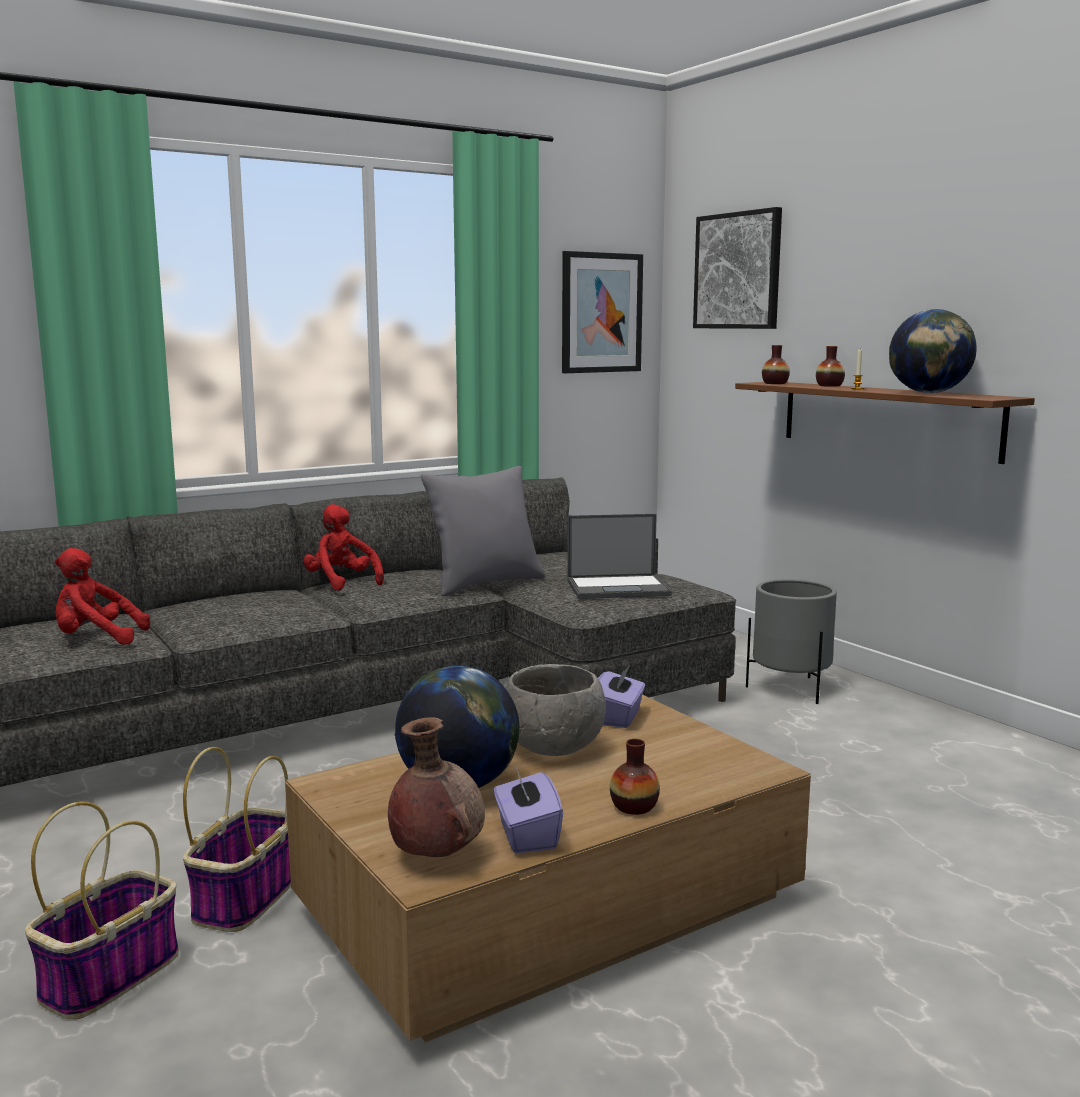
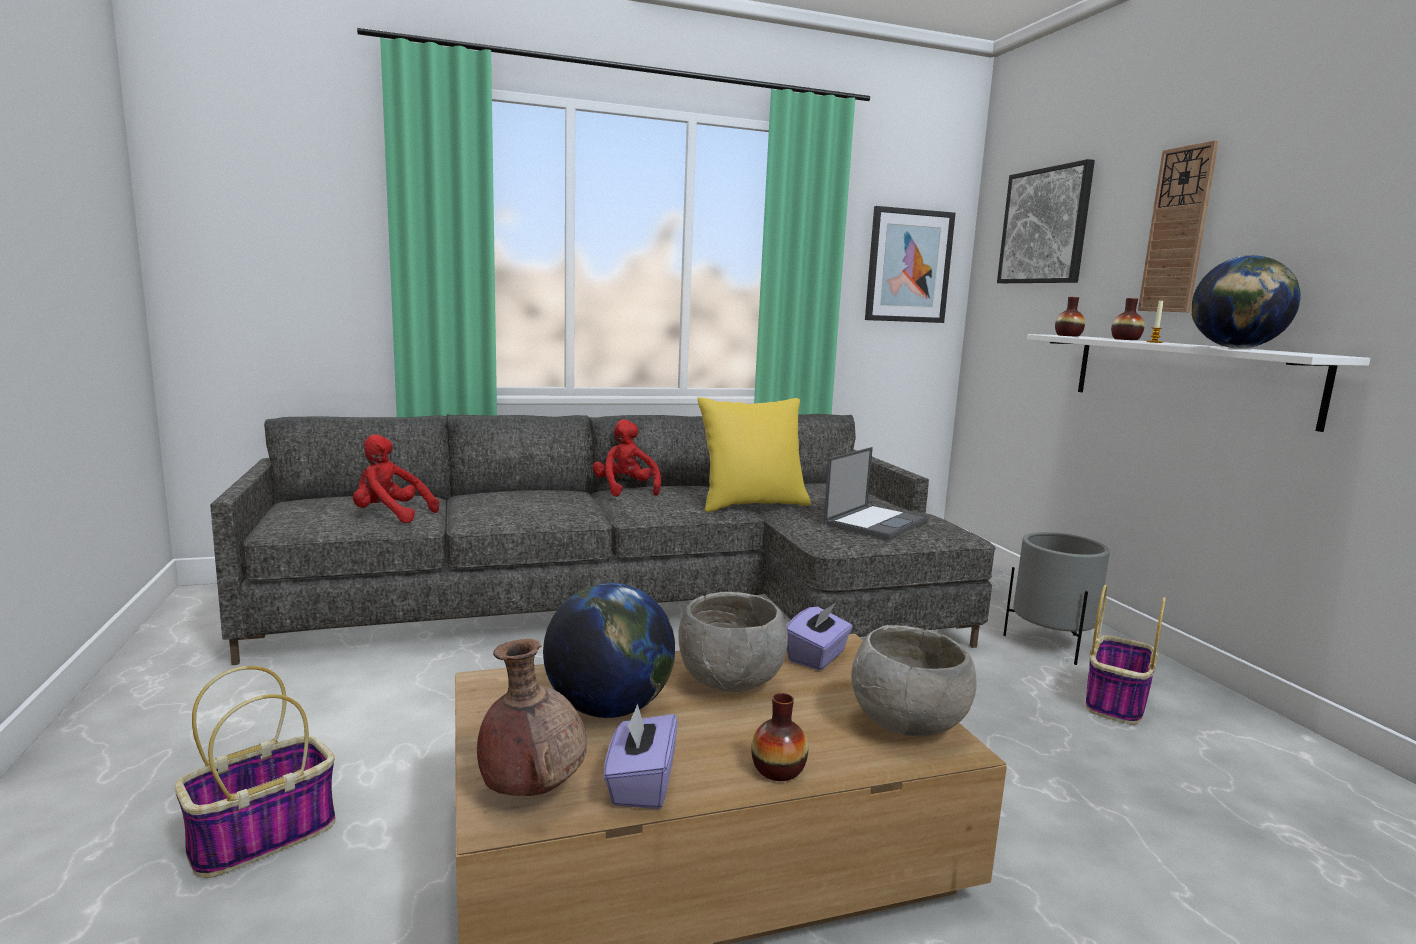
camera: 15 degrees right, 0 degrees up
(245, 898) = (426, 776): basket -> basket (1115, 701)
(485, 584) = (752, 505): grey pillow -> yellow pillow
(619, 588) = (876, 522): laptop -> laptop turned 60 degrees counterclockwise
(721, 759) = (907, 726): none -> grey bowl
(866, 280) = (1177, 230): none -> wall clock
(886, 419) = (1187, 376): brown shelf -> white shelf

